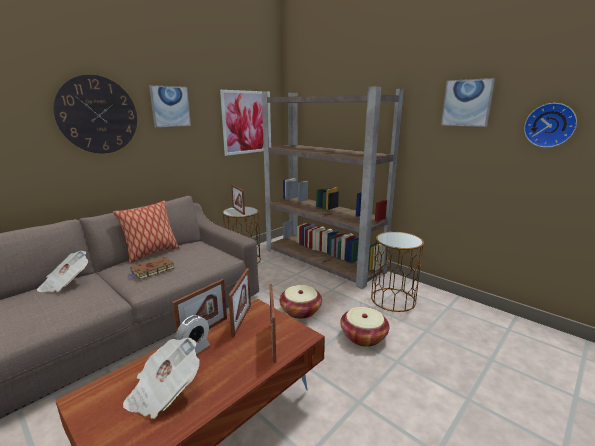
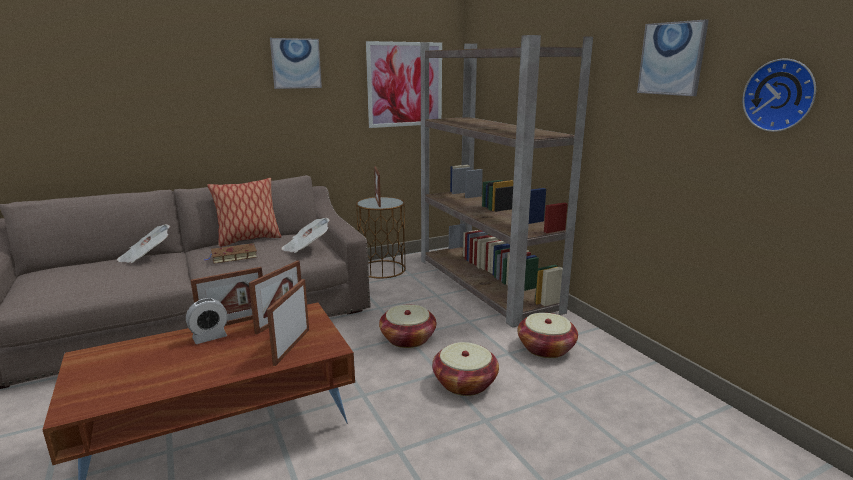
camera: 20 degrees right, 0 degrees up
(98, 115) = (207, 73): wall clock -> none
(164, 391) = (152, 366): newspaper -> newspaper (306, 247)
(393, 299) = (546, 348): brown side table -> basket

